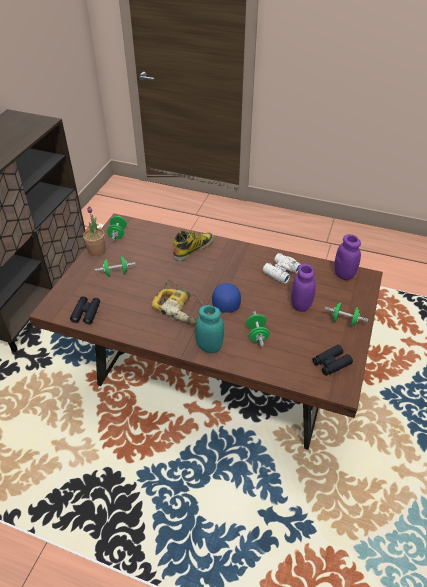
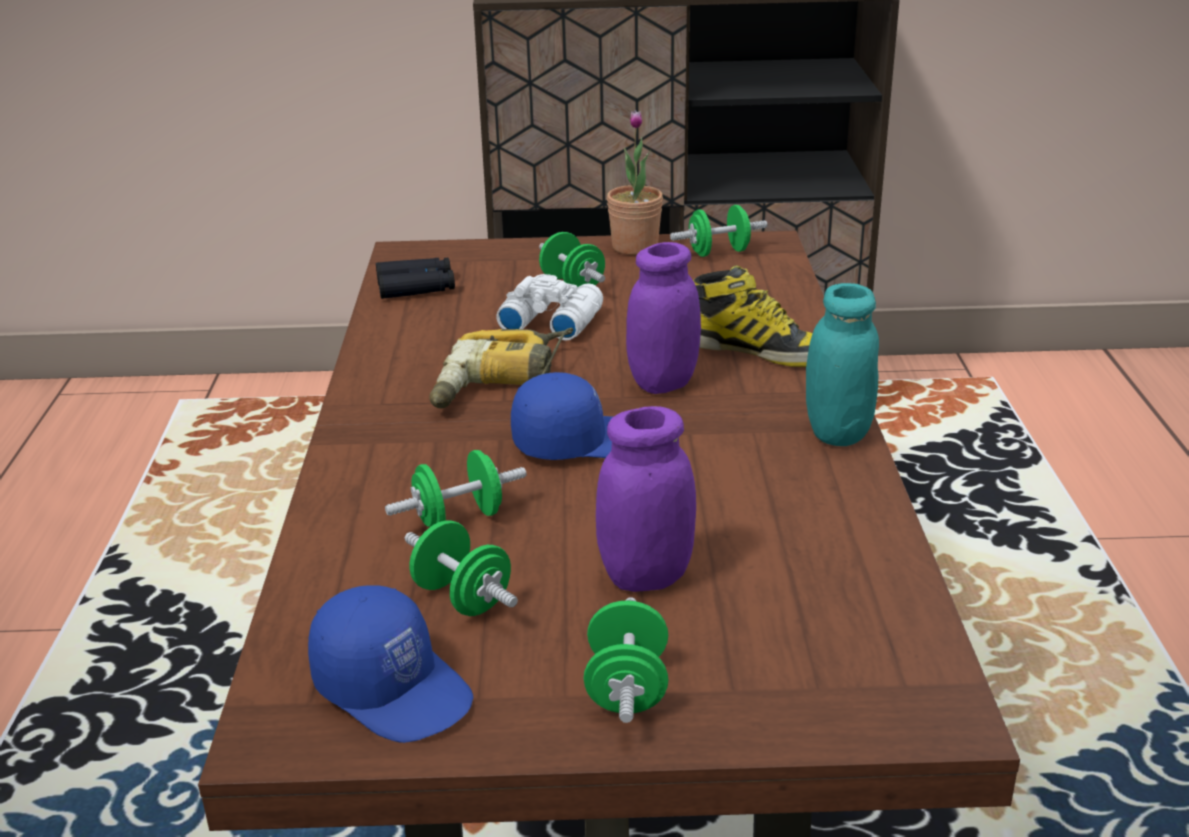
camera: 70 degrees right, 15 degrees down
(209, 346) = (375, 454): turquoise jar -> turquoise jar (837, 432)
(280, 272) = (783, 507): white binoculars -> white binoculars (550, 321)
(296, 342) = (462, 597): none -> green dumbbell
(331, 363) = (394, 688): black binoculars -> blue cap
(344, 274) = (897, 649): purple jar -> purple jar (663, 383)

